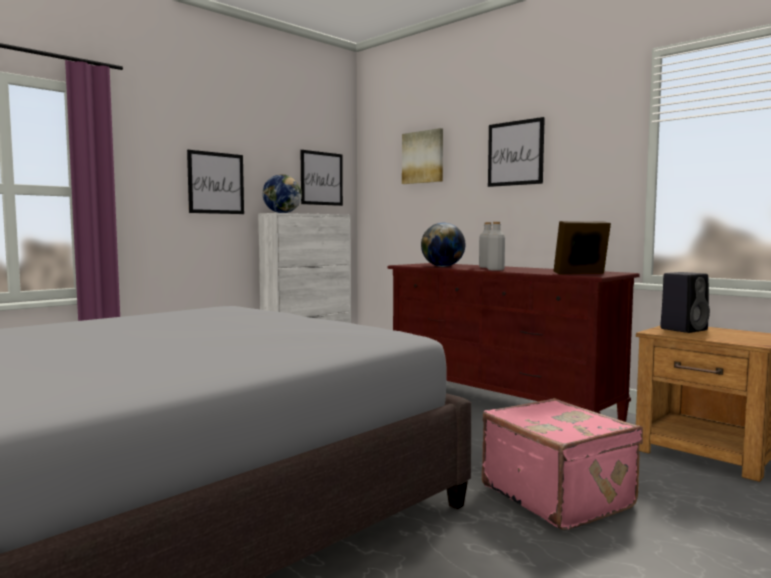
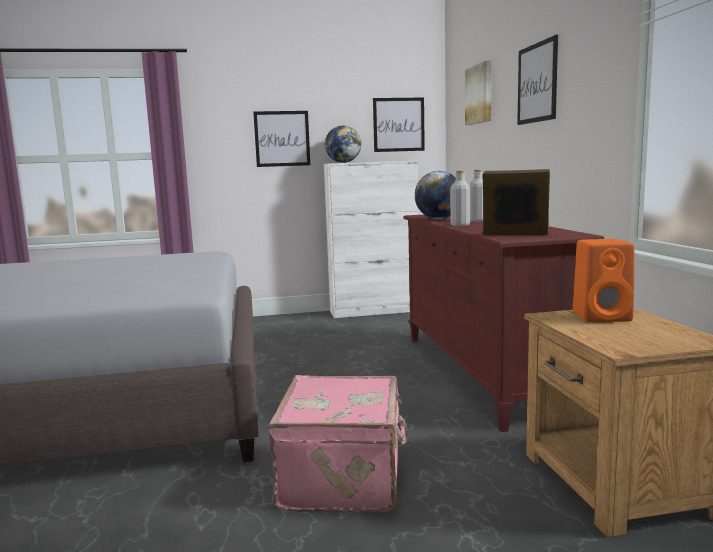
camera: 35 degrees right, 5 degrees up
(684, 329) = (603, 317): black speaker -> orange speaker

